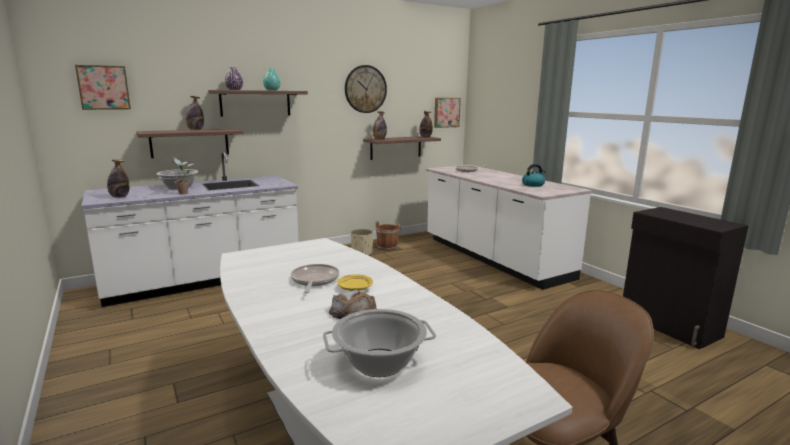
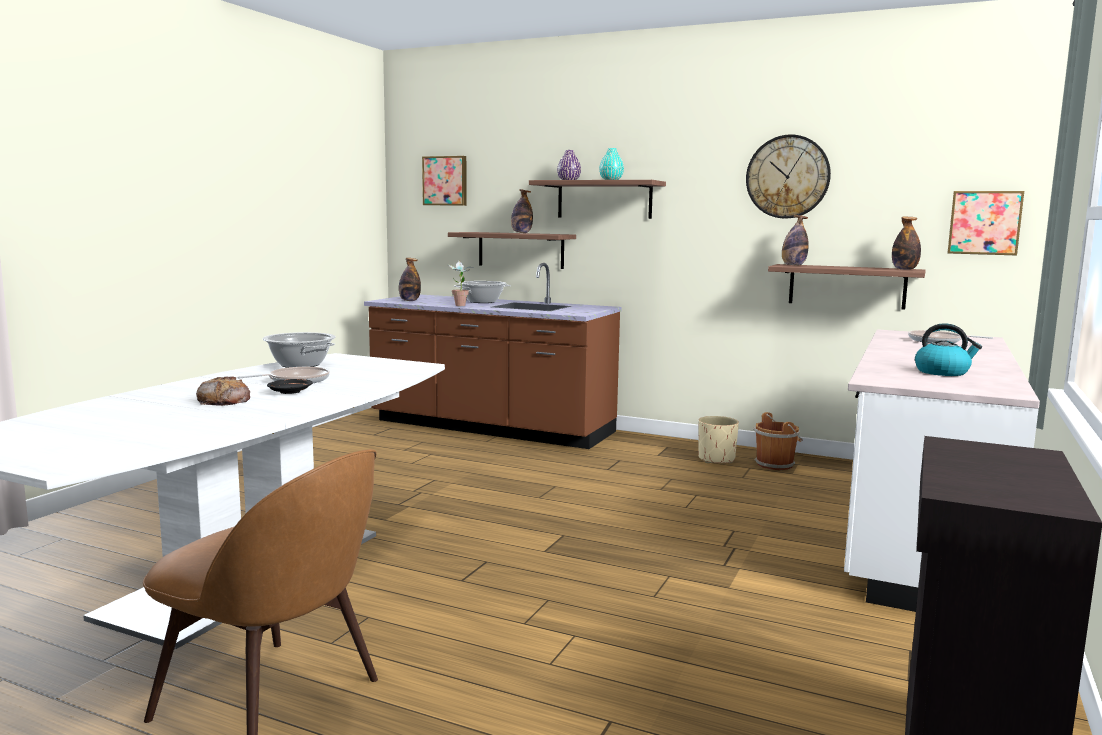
camera: 55 degrees right, 5 degrees down
(204, 280) = (491, 427): white counter -> brown counter
(355, 288) = (290, 392): yellow plate -> black plate
(379, 363) = (110, 421): cooking pot -> cooking pot (301, 364)

